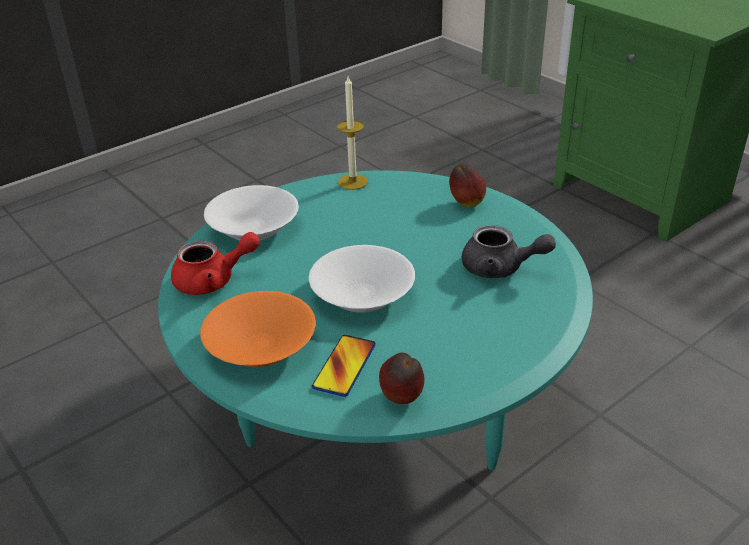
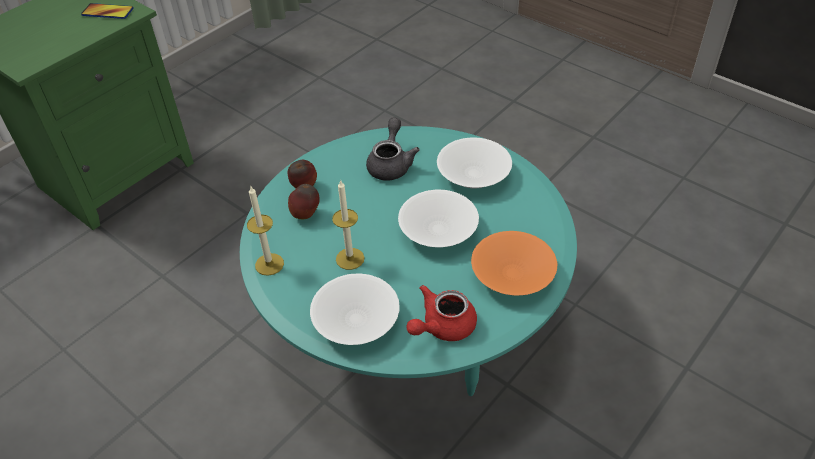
camera: 100 degrees left, 10 degrees up
(213, 280) = (442, 326): red teapot -> red teapot turned 105 degrees counterclockwise
(340, 228) = (350, 258): none -> candle
(344, 366) = (518, 226): phone -> phone (107, 12)
(402, 399) = (538, 195): apple -> apple (306, 214)
(463, 340) = (474, 175): none -> white bowl

